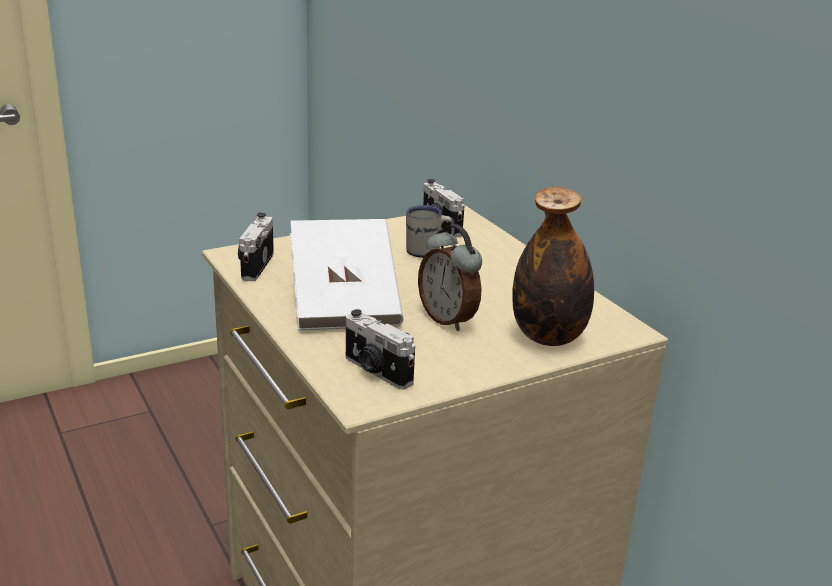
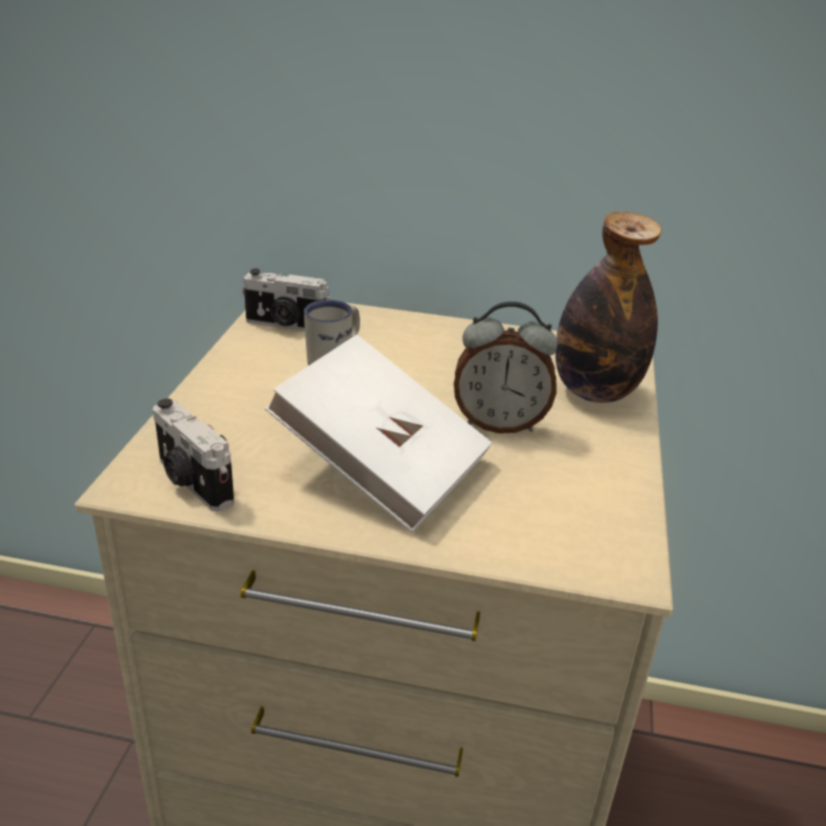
camera: 50 degrees left, 5 degrees up
(376, 371) = (567, 524): camera -> none

